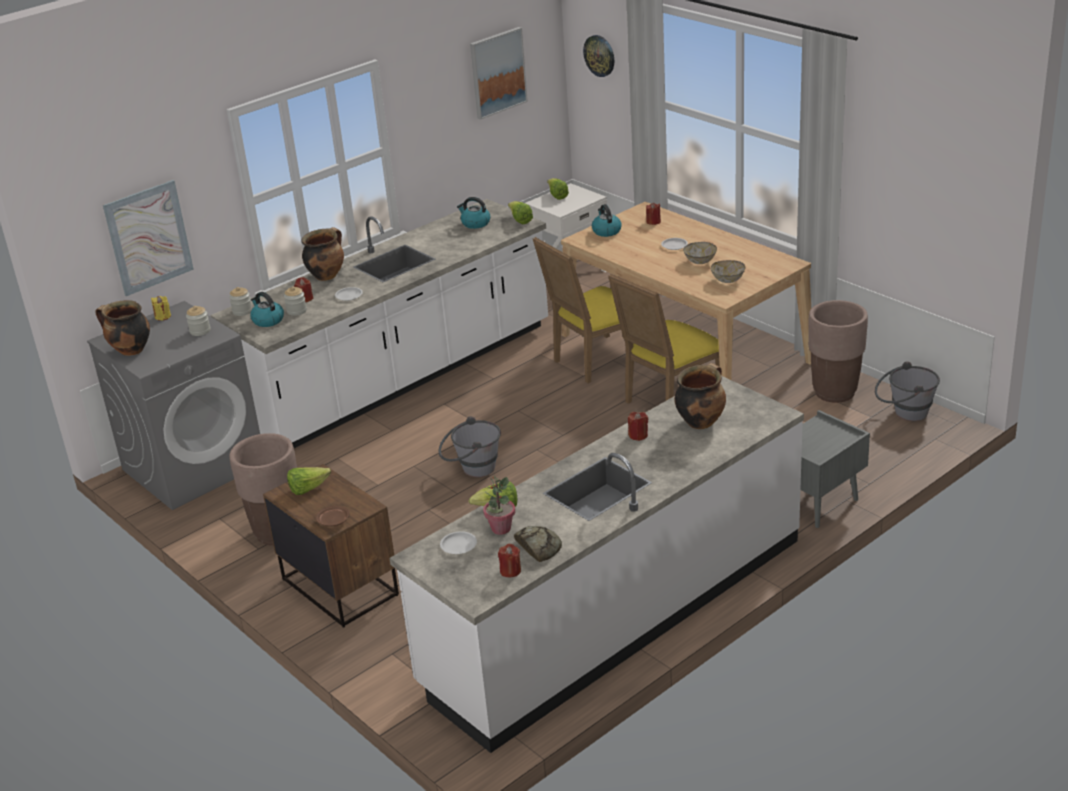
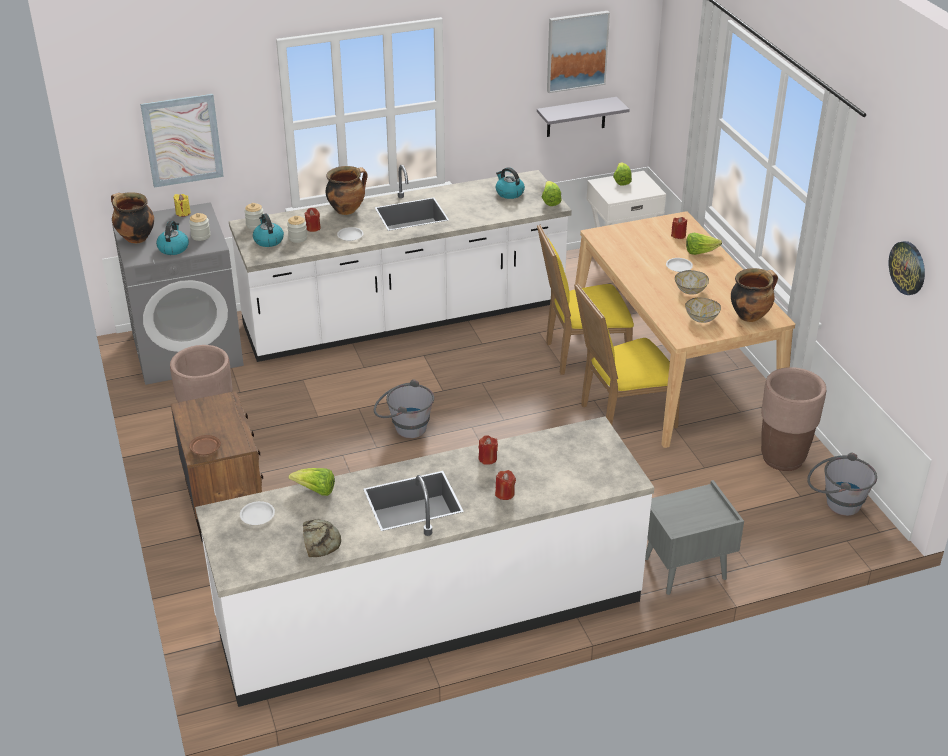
camera: 20 degrees right, 5 degrees up
(308, 489) = (207, 411): lettuce -> lettuce (700, 252)
(500, 528) = (303, 511): potted plant -> none
(505, 140) = (576, 117): none -> grey shelf
(510, 571) = (280, 556): red candle -> red candle (505, 494)
(599, 55) = (681, 56): wall clock -> wall clock (908, 267)
(606, 231) = (628, 233): kettle -> kettle (173, 248)
(700, 421) = (553, 463): cooking pot -> cooking pot (750, 315)

